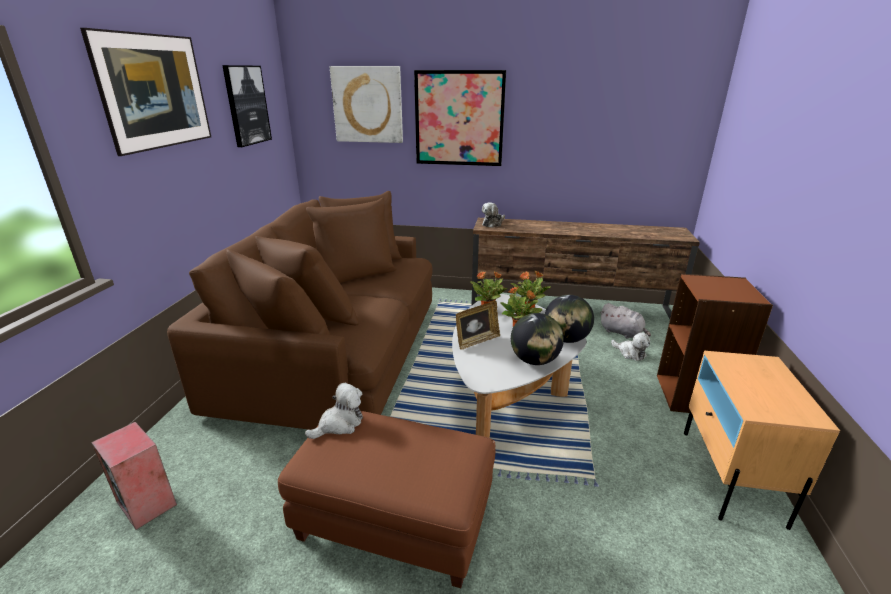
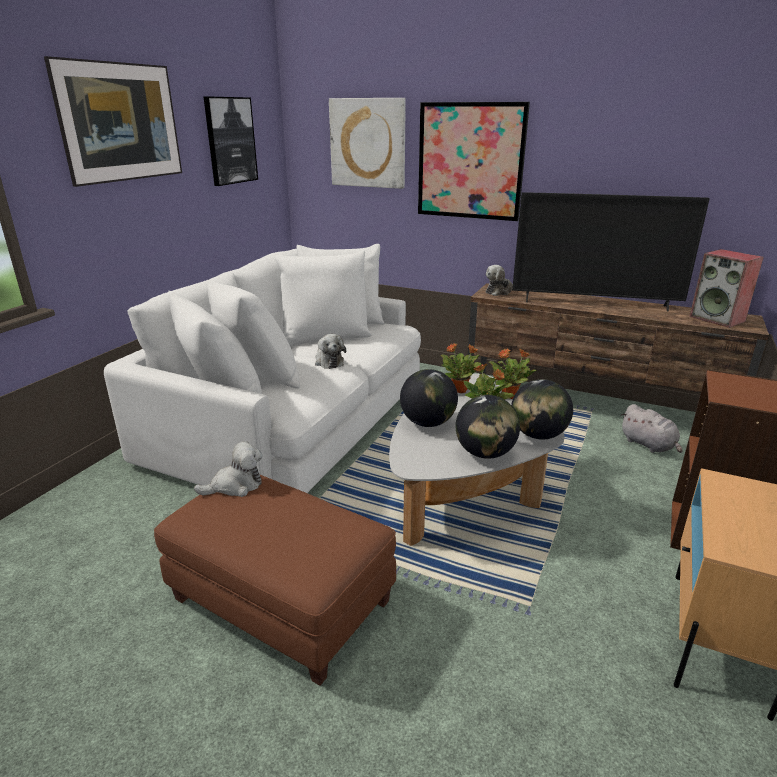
camera: 15 degrees right, 0 degrees up
(148, 503) = (56, 537): speaker -> speaker (718, 319)
(335, 350) = (292, 419): brown sofa -> white sofa
(477, 341) = (427, 423): picture frame -> globe
(569, 228) = (594, 303): none -> television
(630, 353) = (648, 470): plush toy -> plush toy (328, 361)

